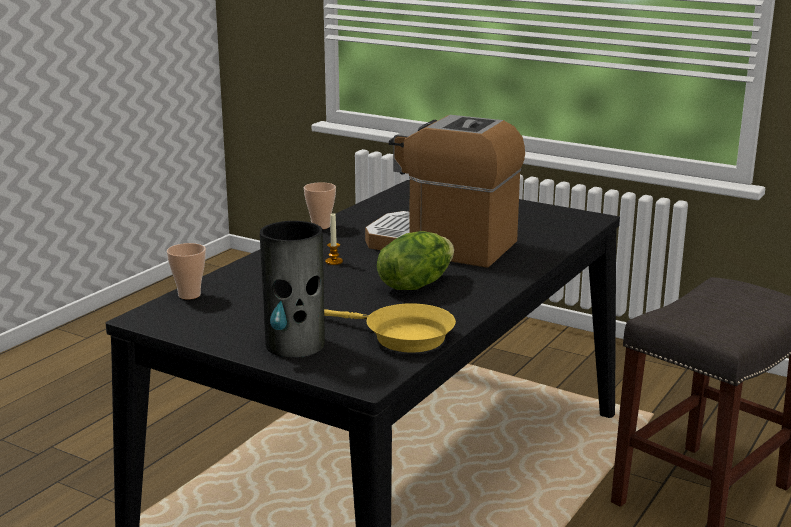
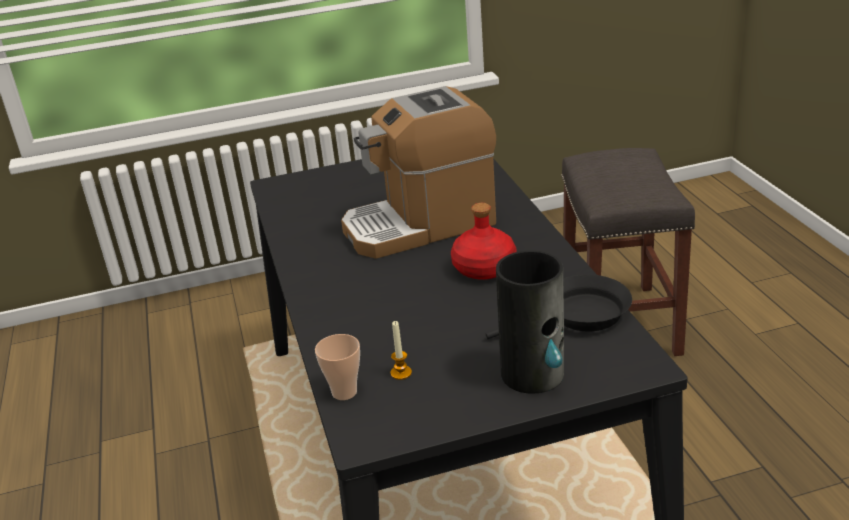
camera: 45 degrees left, 10 degrees up
(320, 226) = (288, 261): cup -> none
(334, 261) = (379, 286): candle -> candle (401, 373)
(402, 337) = (579, 316): yellow frying pan -> black frying pan
(415, 284) = (484, 268): lettuce -> red bottle

